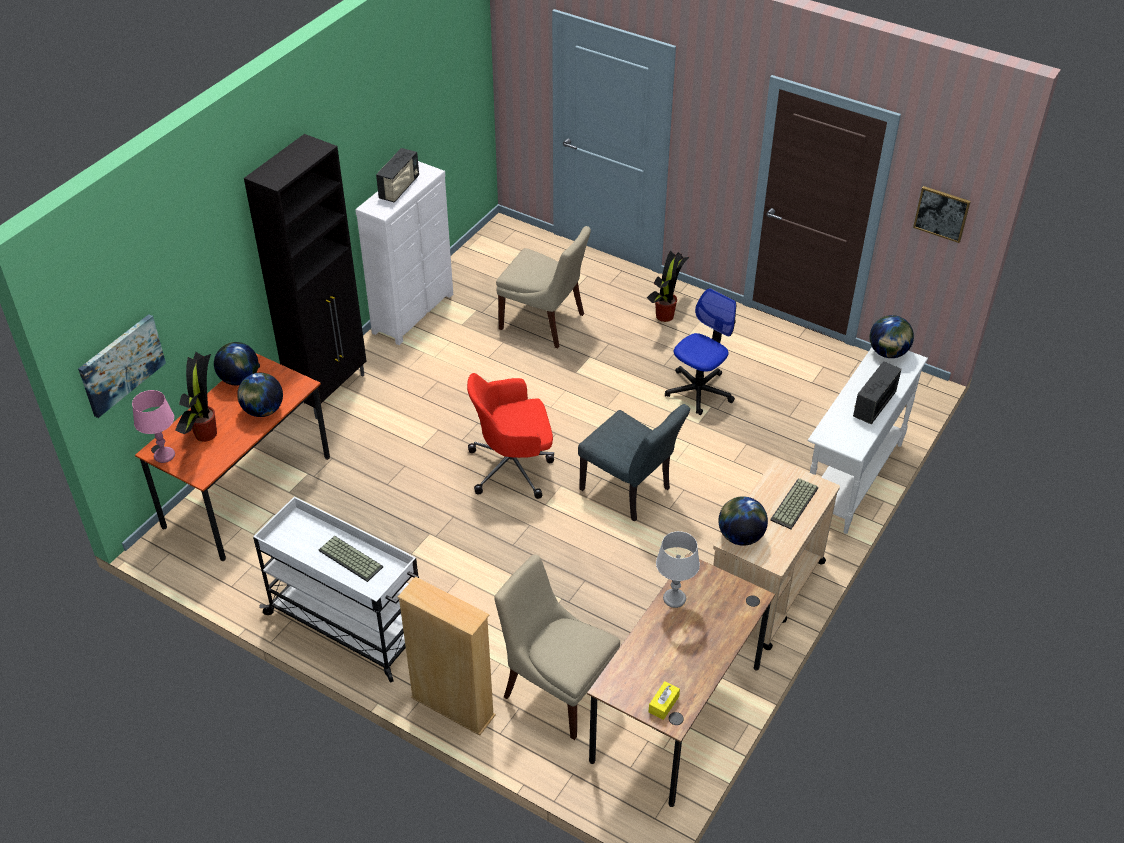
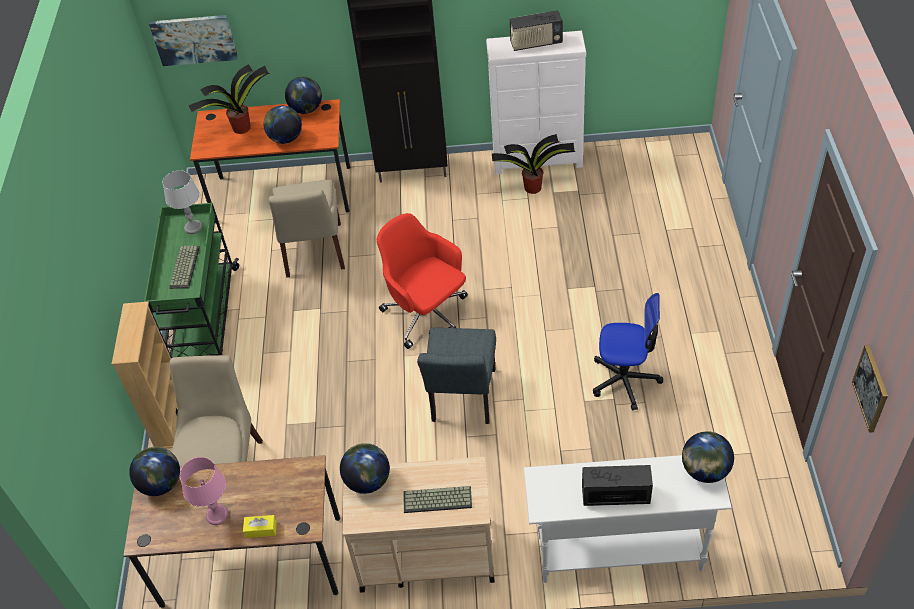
camera: 60 degrees right, 5 degrees up
(165, 455) = (206, 123): pink table lamp -> pink table lamp (217, 515)
(350, 625) = (204, 319): white cart -> green cart
(544, 322) = (606, 236): beige chair -> beige chair (314, 252)
(620, 679) = (161, 483): none -> globe
(663, 704) = (153, 524): yellow tissue box -> yellow tissue box (261, 529)
(665, 315) = (698, 304): potted plant -> potted plant (534, 187)
(674, 599) = (268, 473): grey table lamp -> grey table lamp (193, 228)

